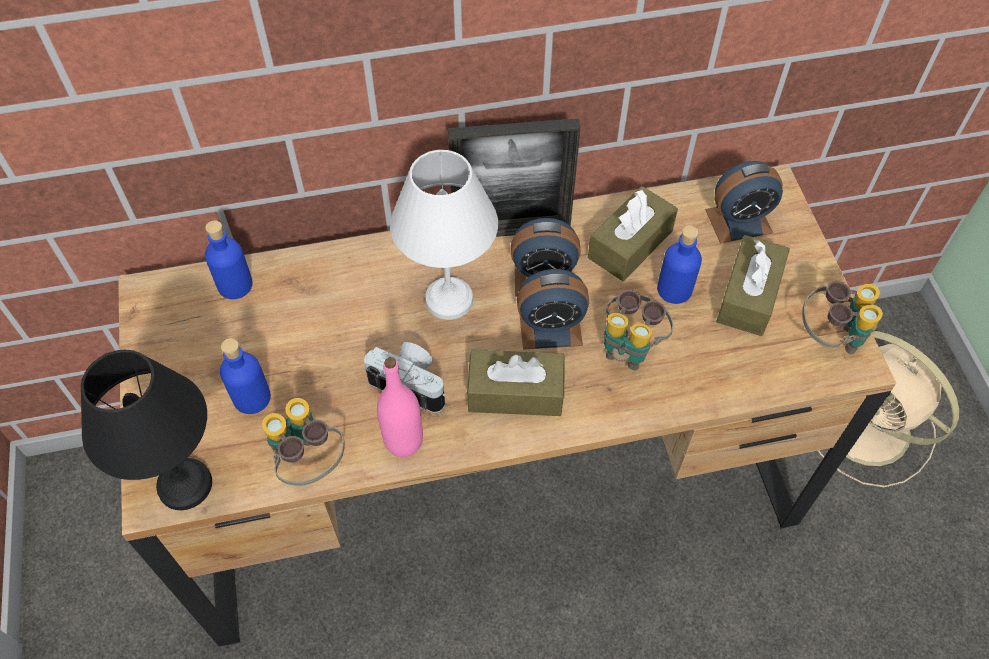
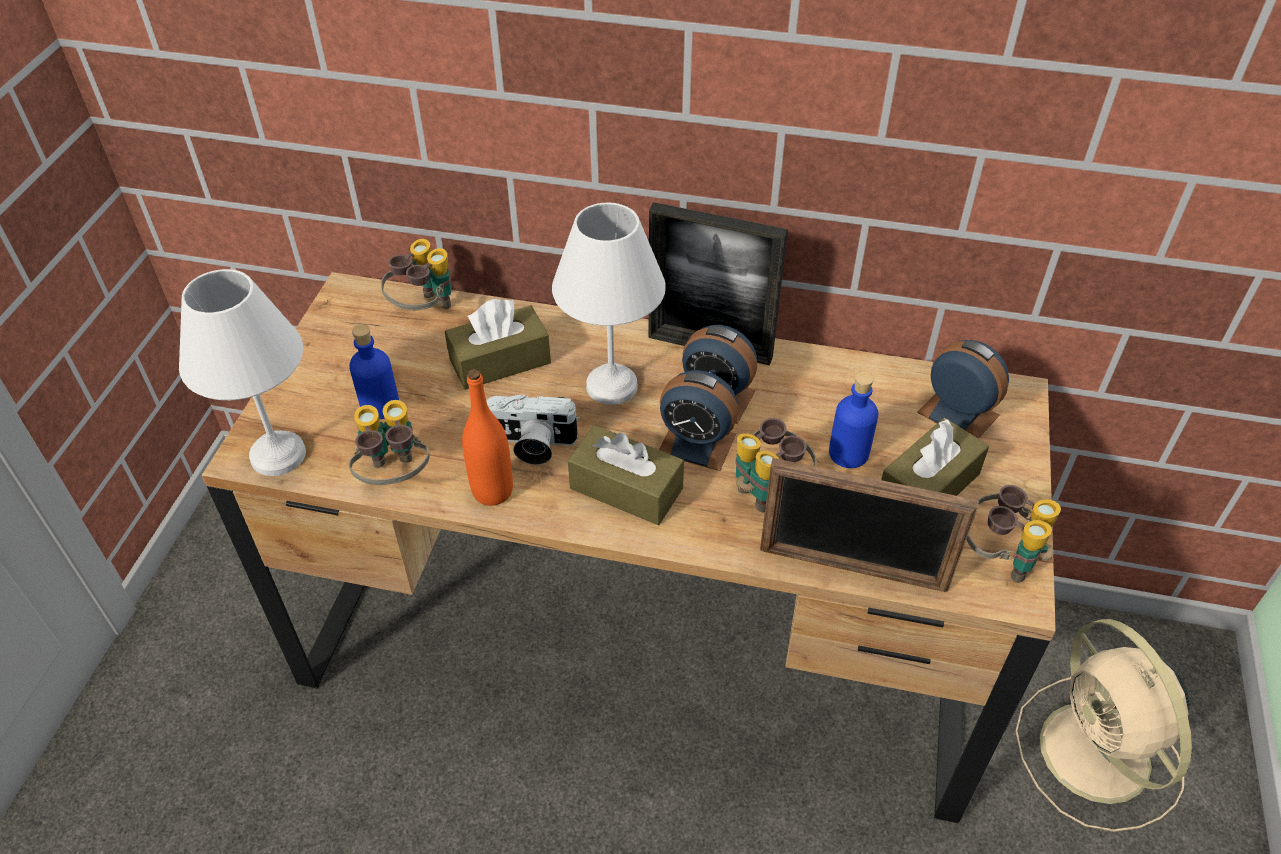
camera: 25 degrees right, 10 degrees down
(186, 487) = (278, 457): black table lamp -> white table lamp
(235, 285) = (424, 310): blue bottle -> binoculars
(403, 441) = (492, 491): pink bottle -> orange bottle
(412, 383) = (531, 445): camera -> camera turned 135 degrees clockwise
(630, 244) = (825, 397): brown tissue box -> brown tissue box (500, 361)
(729, 392) = (852, 568): none -> picture frame
(738, 221) = (958, 414): alarm clock -> alarm clock turned 150 degrees counterclockwise

